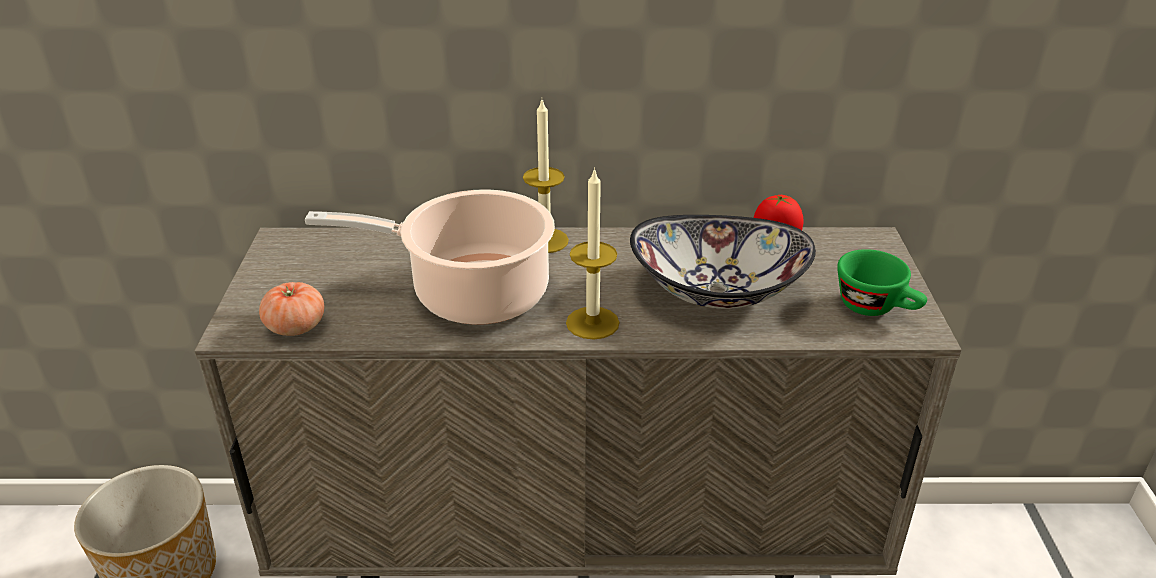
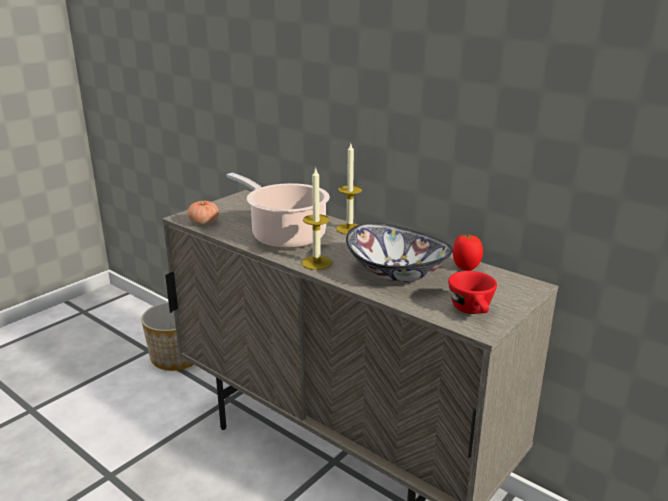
camera: 40 degrees right, 10 degrees down
(876, 308) = (473, 311): green cup -> red cup

